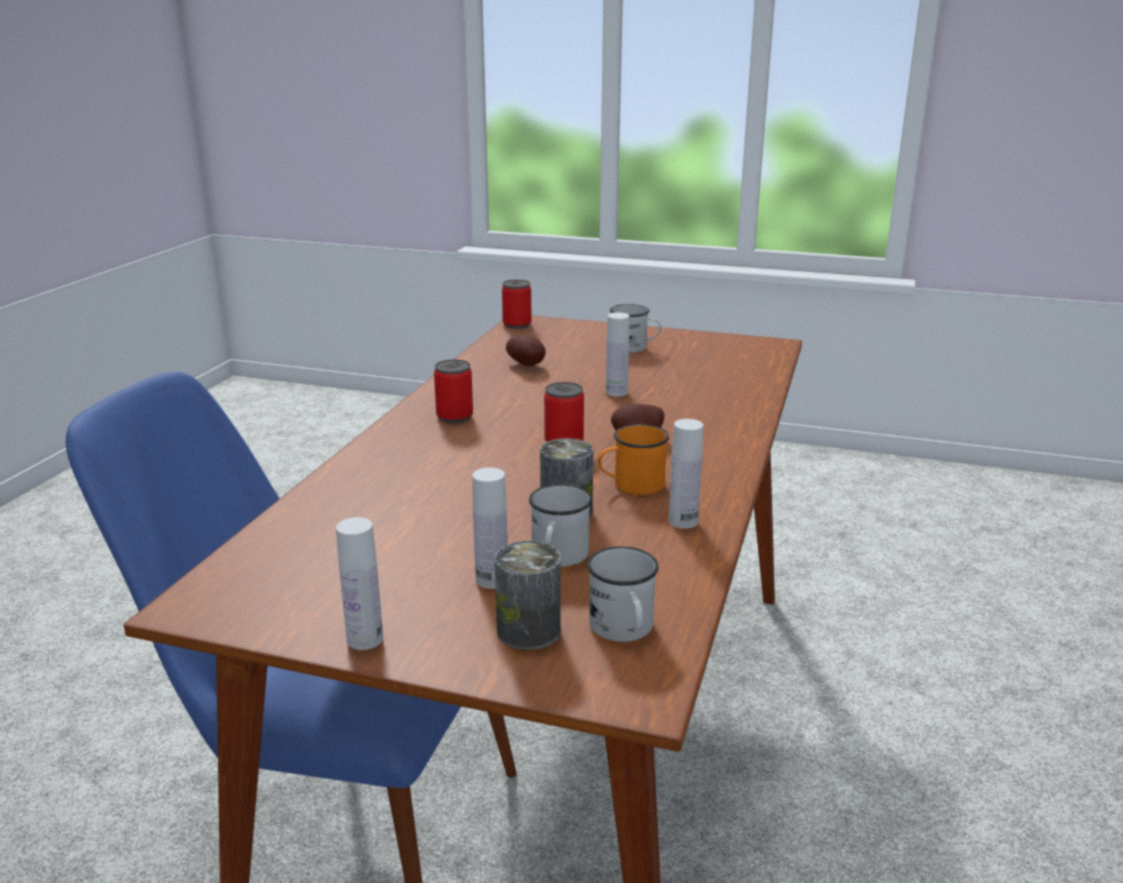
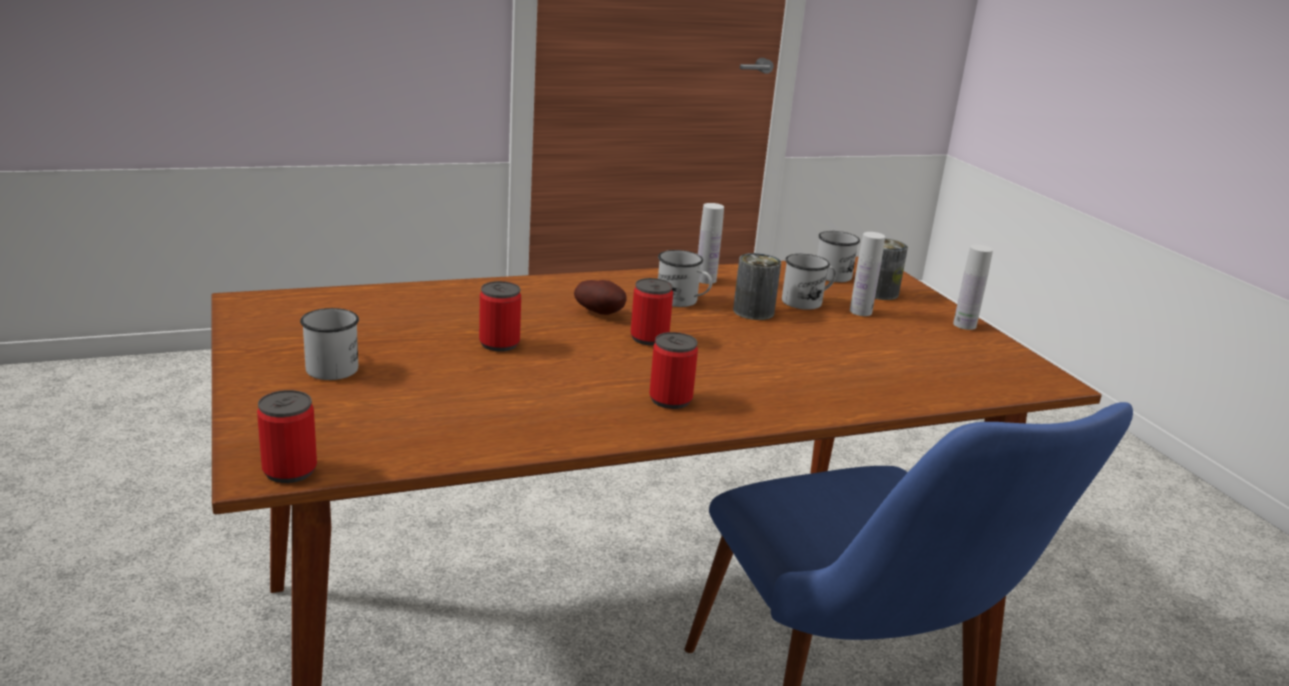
camera: 130 degrees left, 0 degrees up
(527, 365) = (470, 409): potato -> none
(616, 392) = (499, 344): white bottle -> can
(631, 485) = (682, 301): orange mug -> white mug

